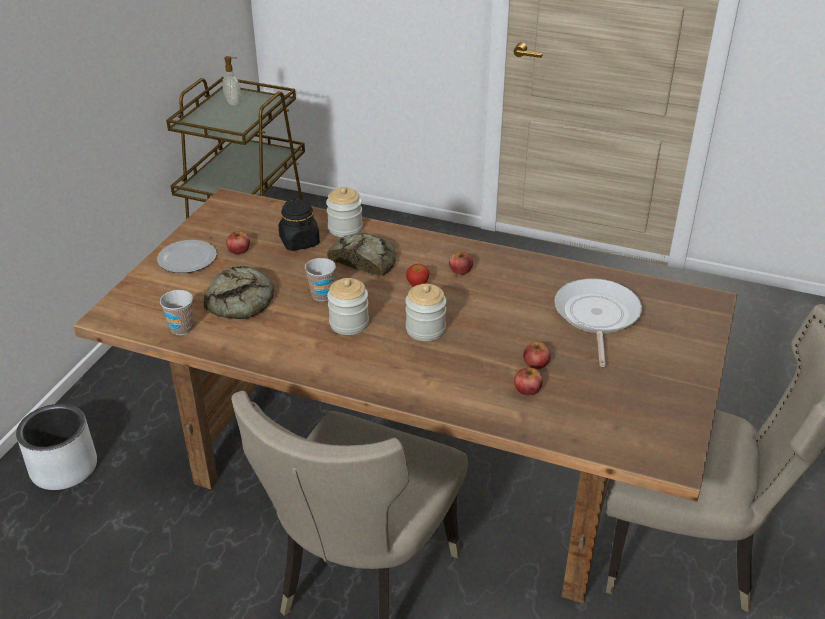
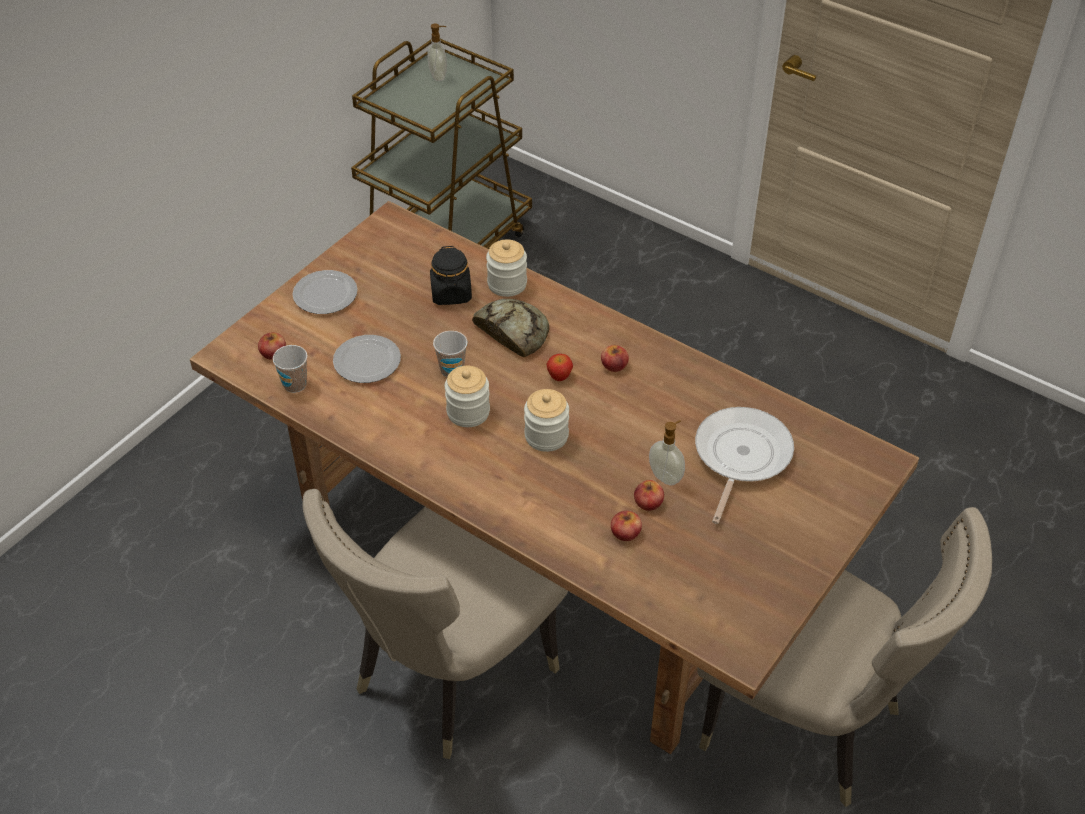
camera: 15 degrees right, 10 degrees up
(64, 467) = (183, 480): grey planter -> none
(239, 250) = (383, 292): apple -> apple (273, 353)
(243, 300) = (367, 360): bread -> plate
(542, 341) = (666, 476): none -> soap dispenser

